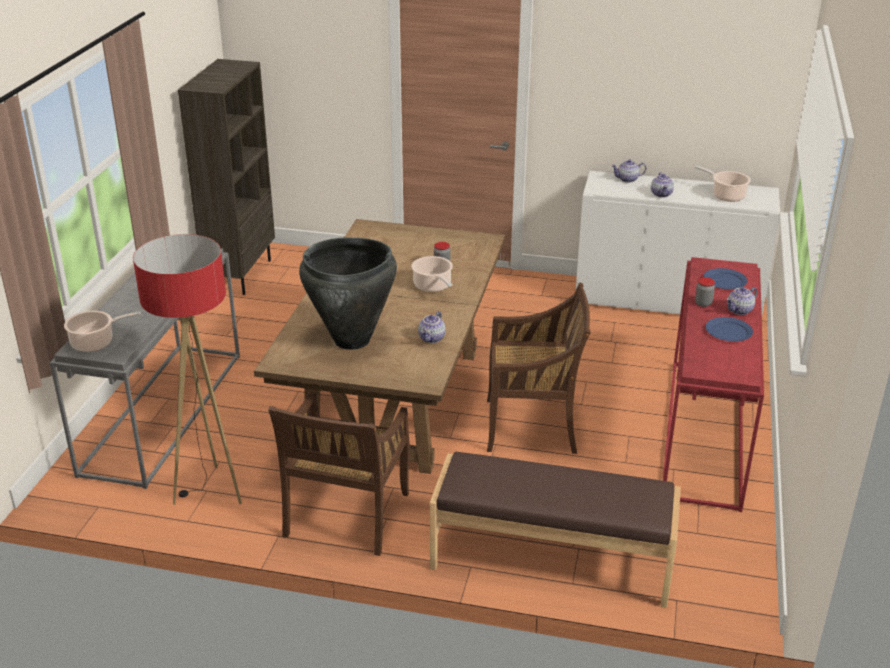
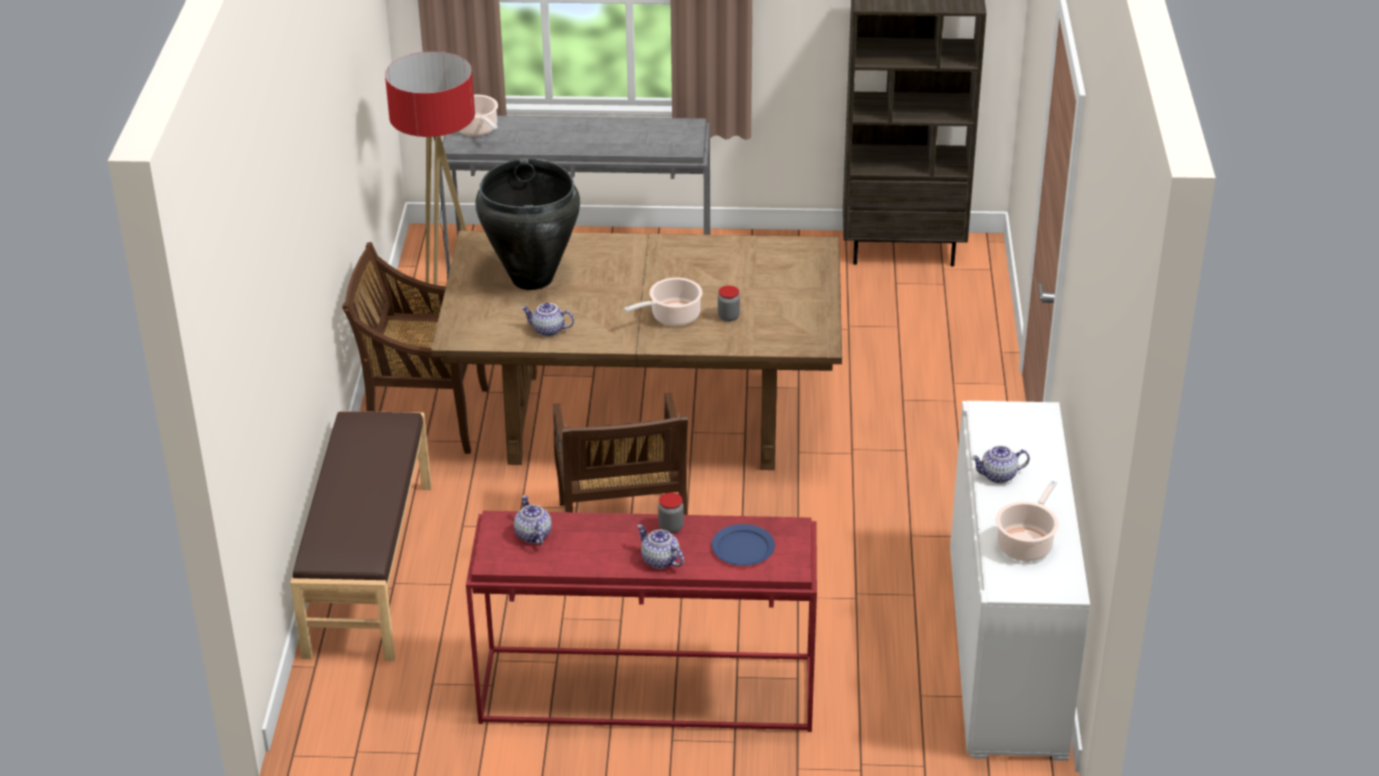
camera: 80 degrees right, 5 degrees up
(628, 179) = (1040, 440): teapot -> teapot (533, 535)
(728, 331) = (599, 549): blue plate -> none

